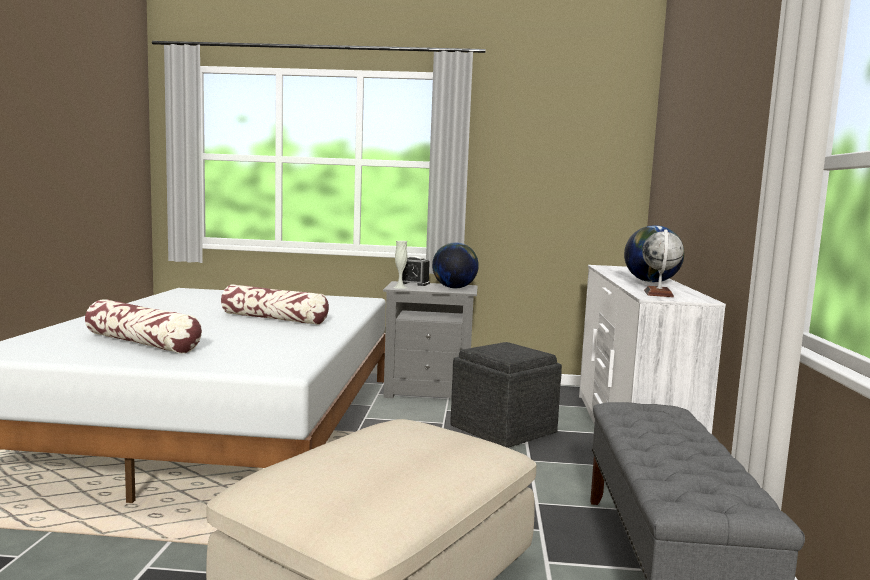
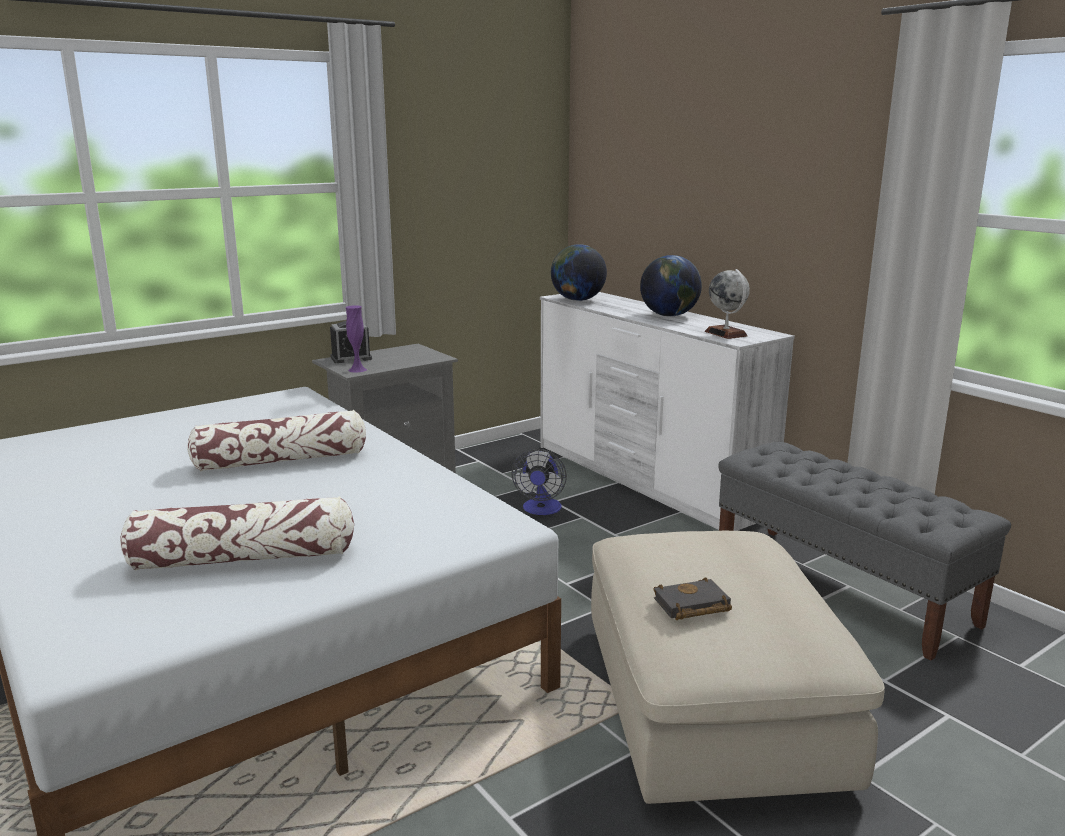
camera: 40 degrees left, 10 degrees up
(326, 458) = (691, 606): none -> black book
(400, 287) = (357, 370): white vase -> purple vase
(454, 288) = (411, 354): globe -> globe (577, 300)
(504, 429) = (541, 510): grey ottoman -> fan

